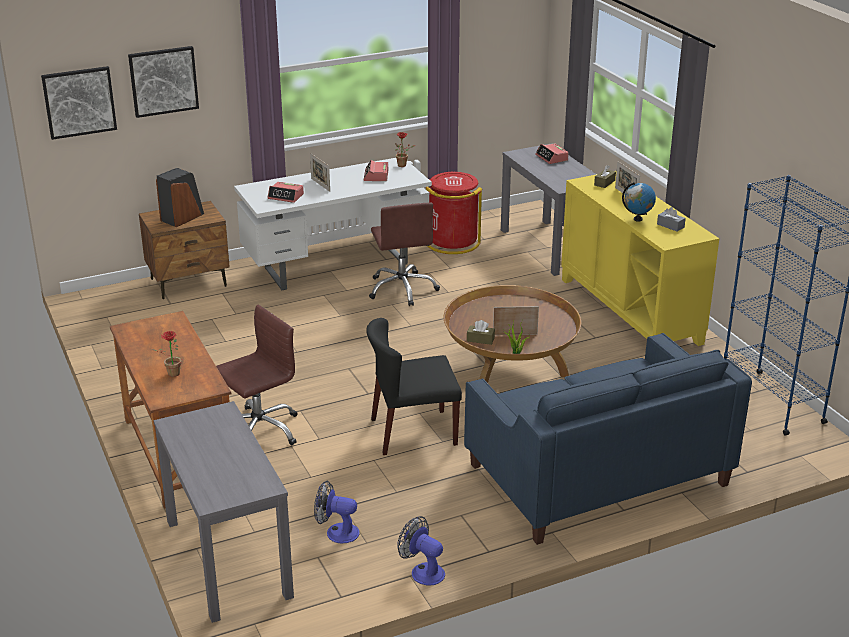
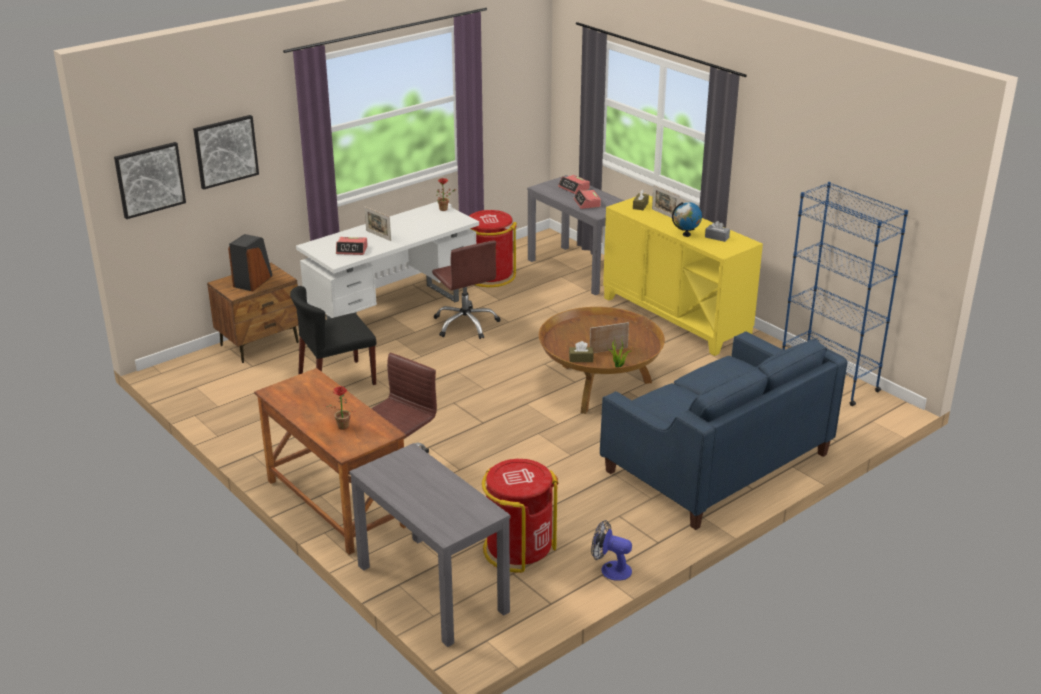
camera: 15 degrees left, 0 degrees up
(336, 532) = (518, 549): fan -> red trash can
(376, 176) = (425, 221): alarm clock -> alarm clock (587, 203)
(413, 432) = (541, 451): black chair -> black chair (336, 380)

